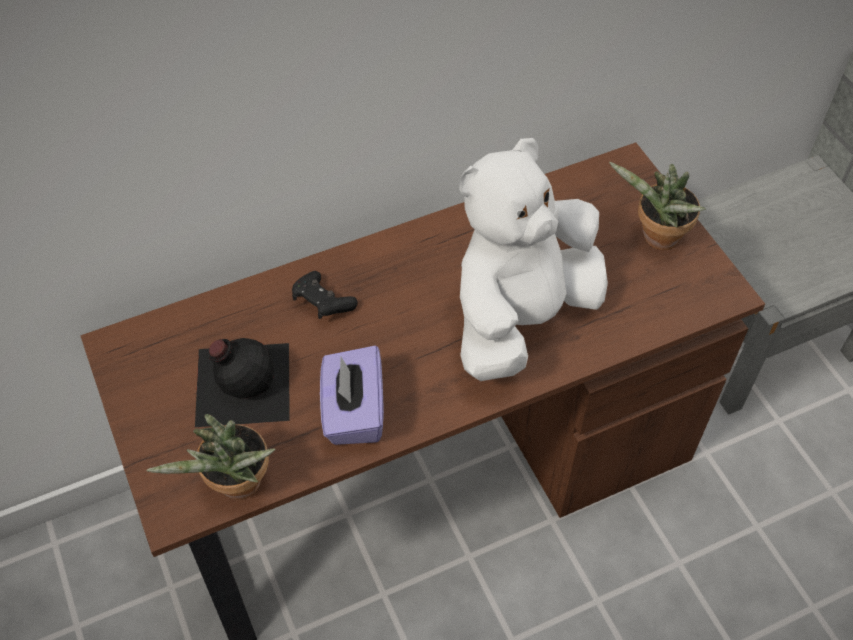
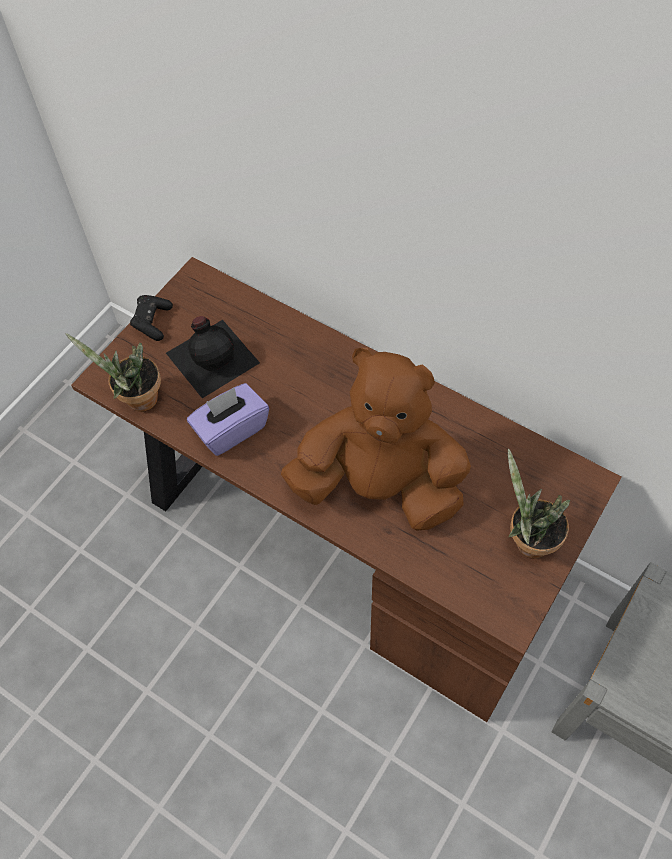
camera: 60 degrees right, 5 degrees up
(322, 303) = (304, 362): black game controller -> black game controller (152, 322)
(520, 317) = (379, 486): white plush toy -> brown plush toy

